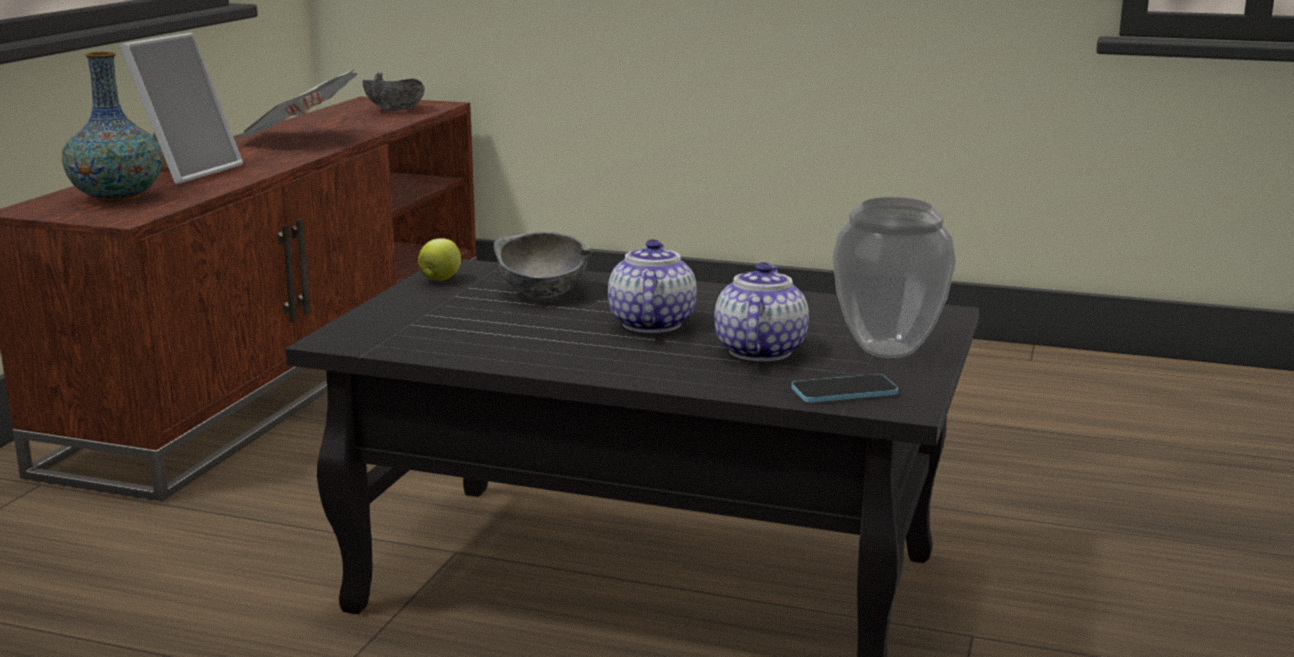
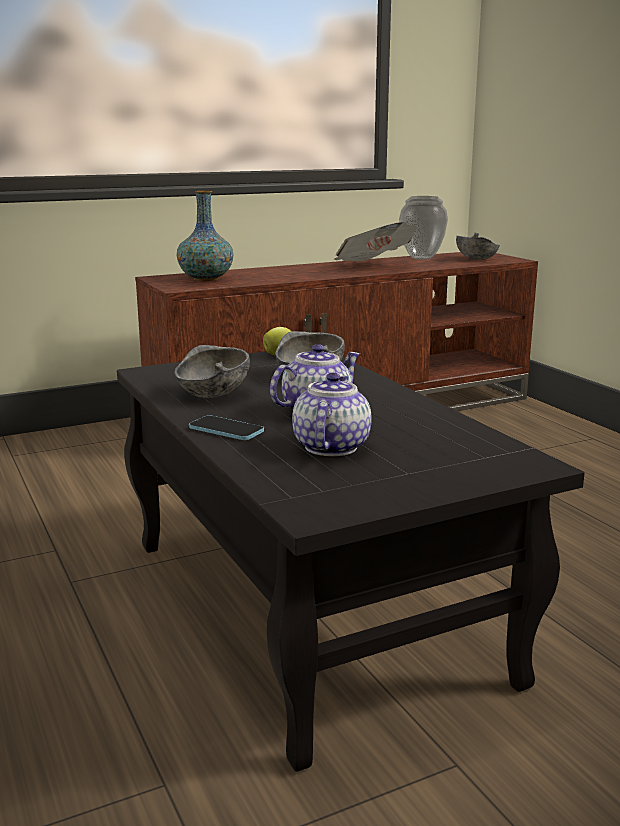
camera: 45 degrees right, 0 degrees up
(186, 172) = (271, 273): picture frame -> none
(499, 340) = (212, 394): none -> grey bowl
(759, 350) = (330, 446): teapot -> teapot turned 45 degrees counterclockwise
(844, 392) = (303, 491): phone -> phone (226, 430)
(889, 350) = (418, 476): vase -> vase (422, 258)

